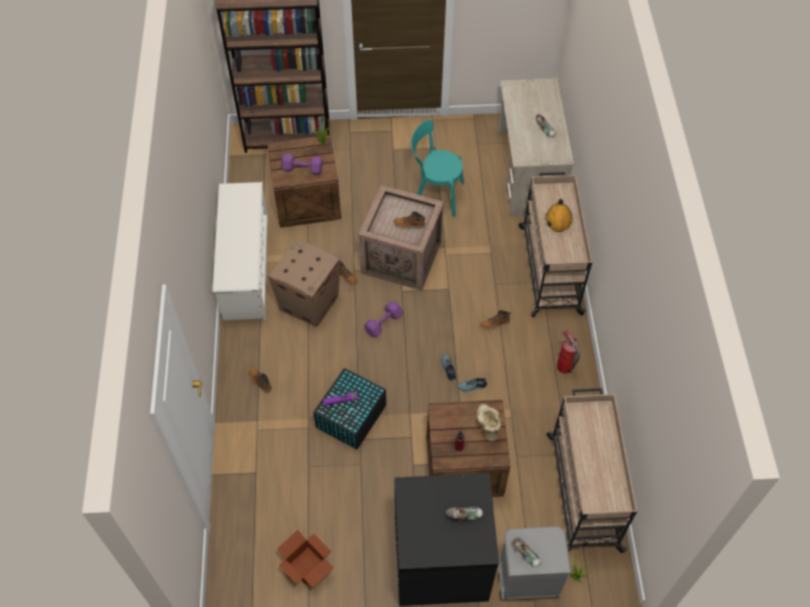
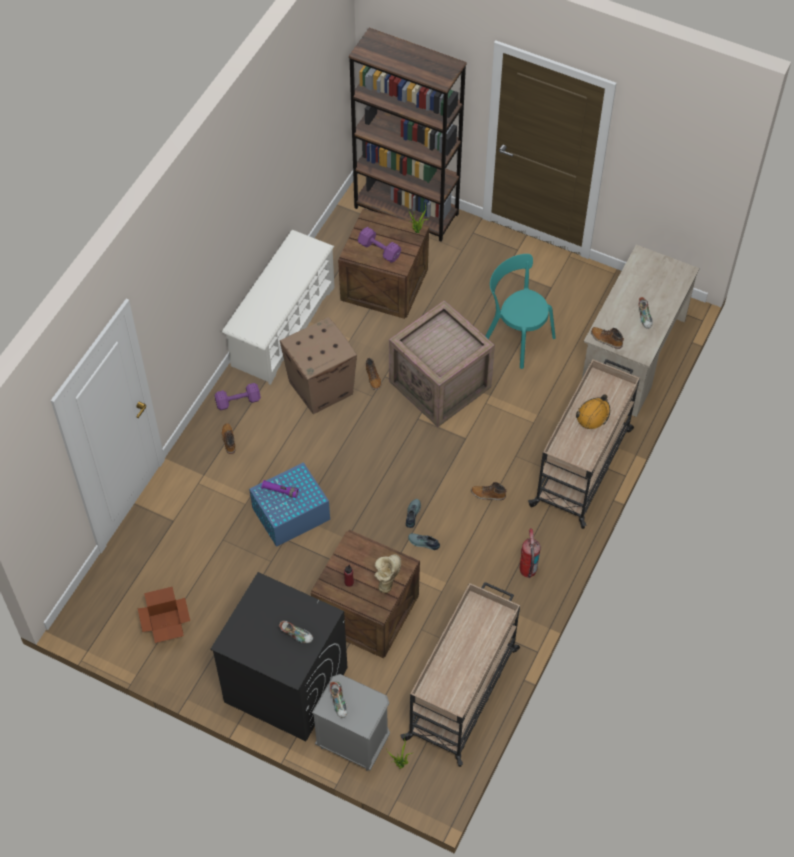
camera: 30 degrees right, 0 degrees up
(350, 417) = (289, 514): black storage box -> blue storage box
(382, 324) = (377, 441): purple dumbbell -> purple dumbbell (237, 401)
(409, 224) = (445, 352): boot -> boot (606, 339)

